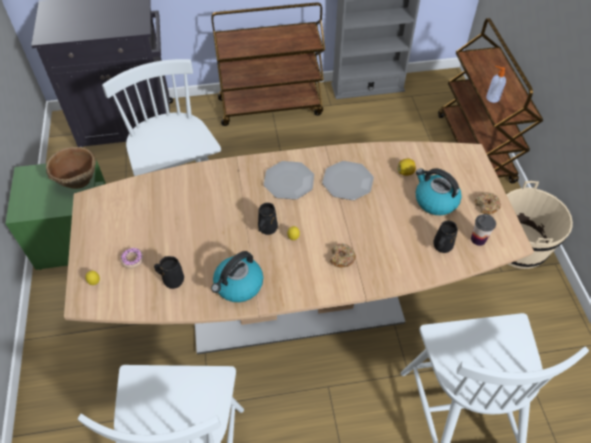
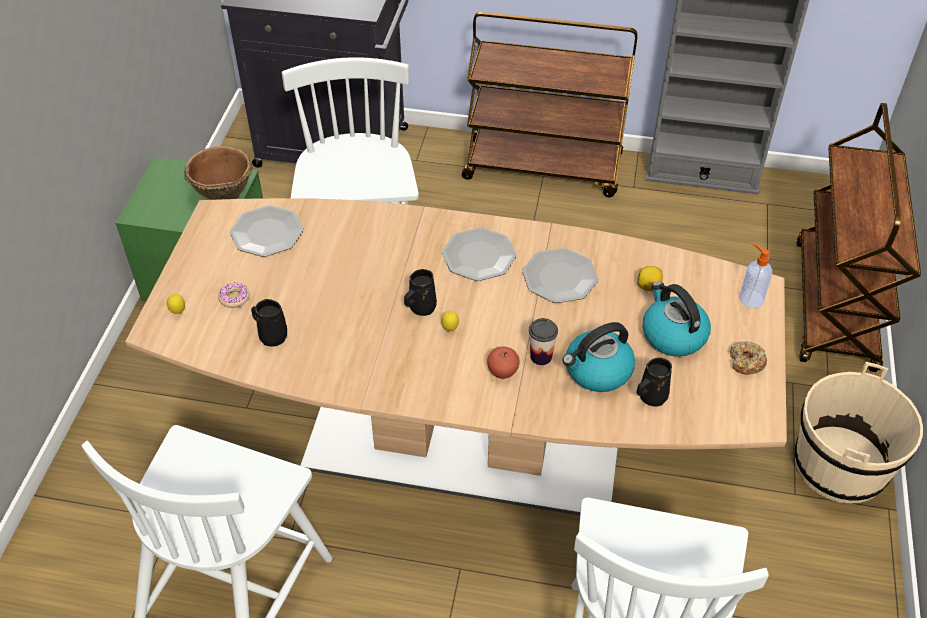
camera: 20 degrees right, 5 degrees down
(135, 204) = (267, 233): none -> plate
(238, 285) = (351, 366): kettle -> kettle (597, 371)
(341, 258) = (502, 372): donut -> apple
(478, 239) = (710, 402): cup -> cup (541, 356)
(492, 98) = (852, 224): soap dispenser -> soap dispenser (750, 298)

